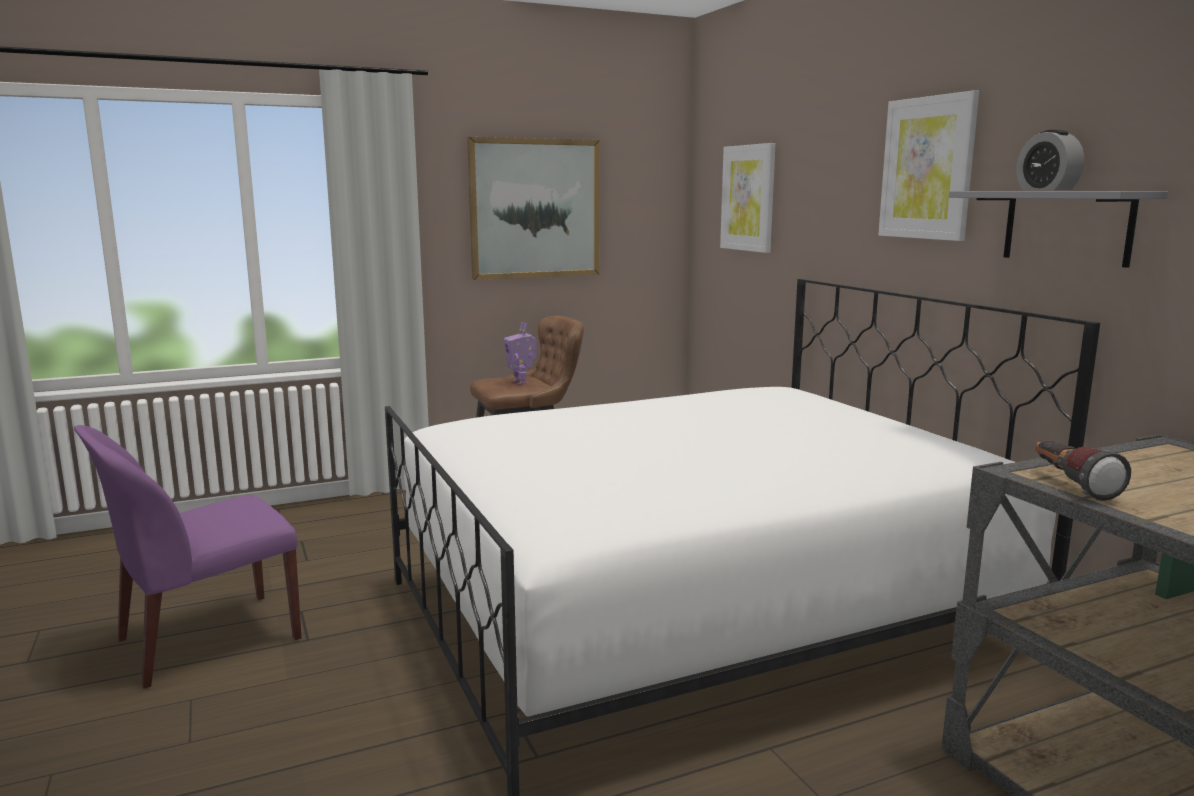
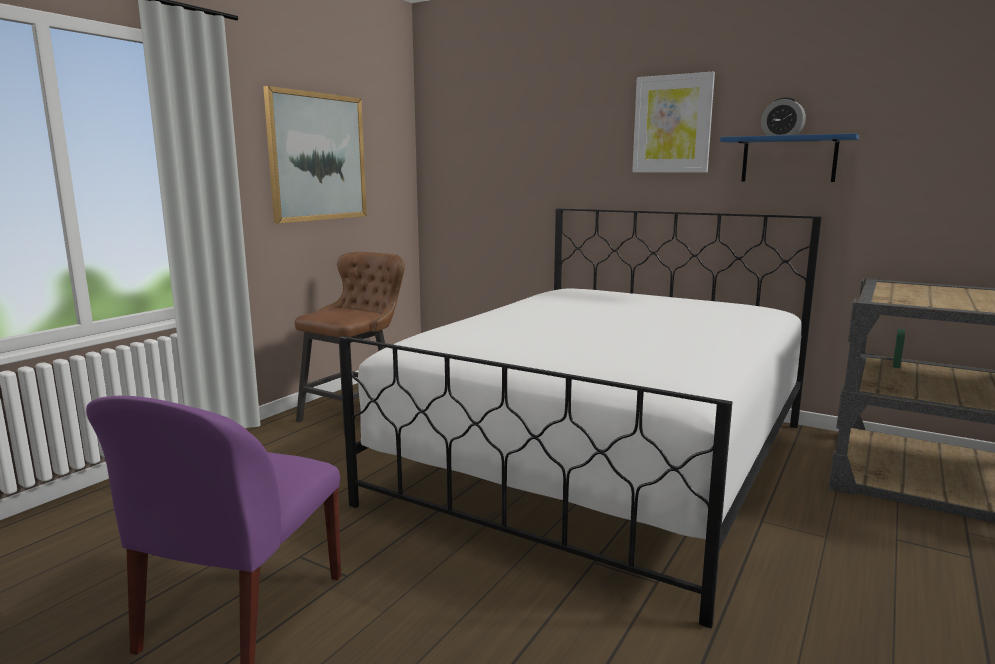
camera: 35 degrees left, 0 degrees up
(521, 382) = (349, 312): toy robot -> none
(748, 198) = (489, 150): picture -> none
(1067, 226) = (788, 159): grey shelf -> blue shelf
(1070, 485) = (911, 303): flashlight -> none

